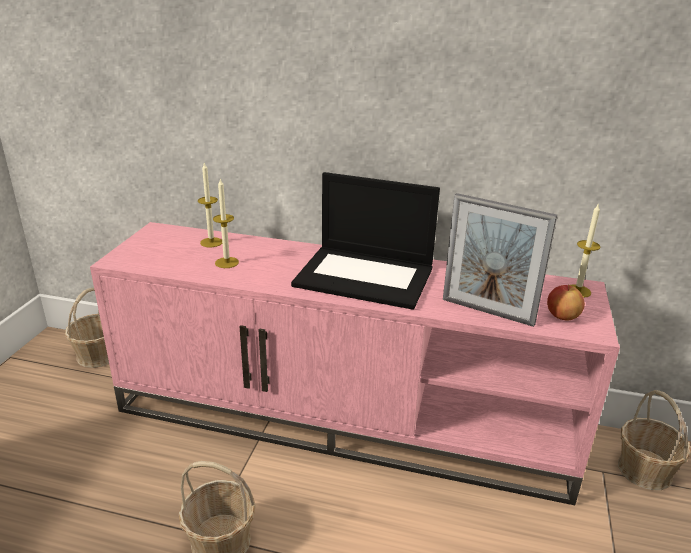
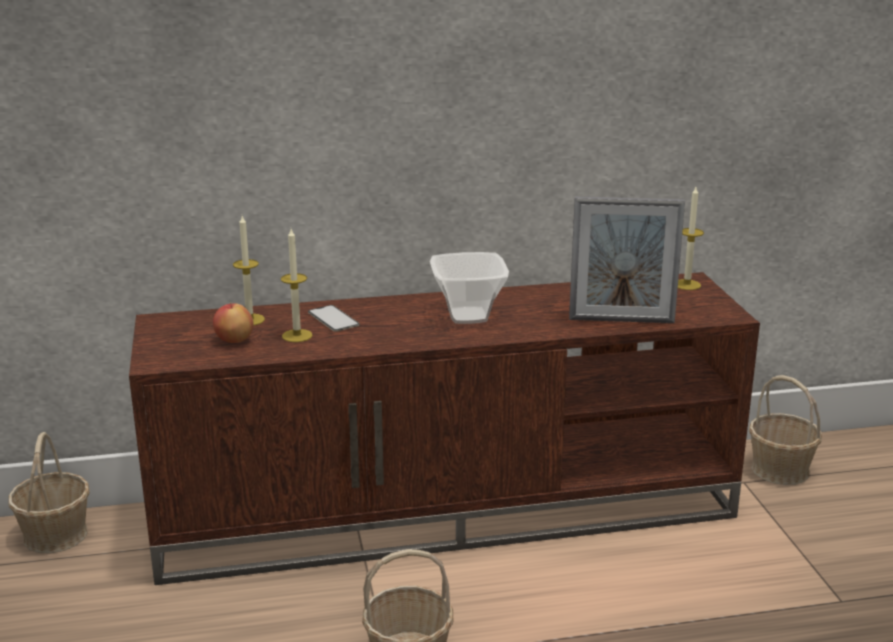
camera: 25 degrees left, 5 degrees down
(266, 255) = (333, 319): none -> phone
(345, 417) = (448, 510): pink tv stand -> brown tv stand
(366, 276) = (470, 316): laptop -> bowl
(562, 316) = (691, 309): apple -> apple (234, 340)

